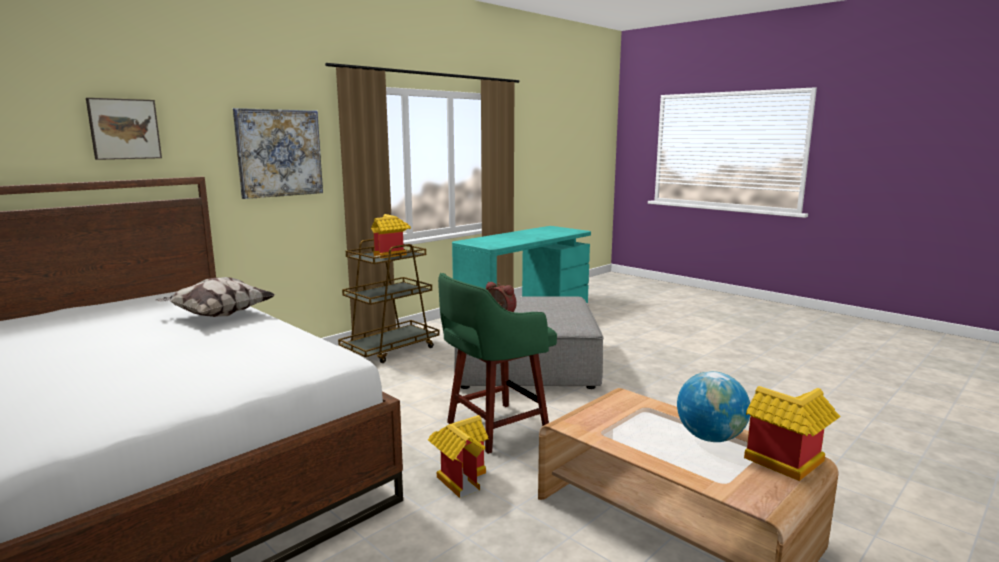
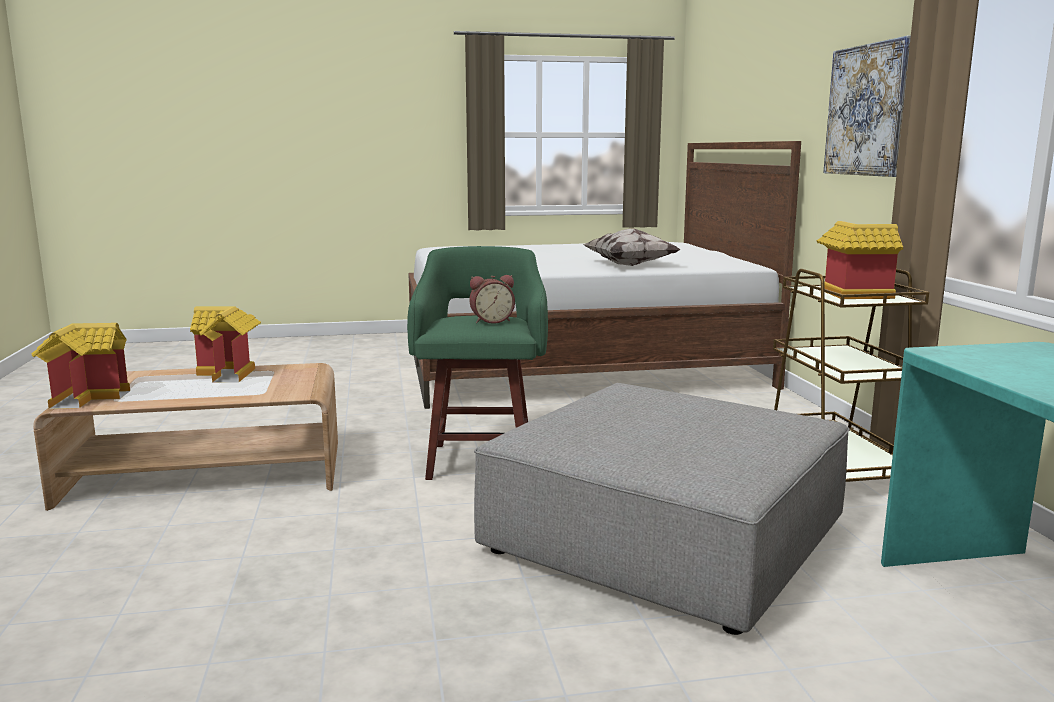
camera: 125 degrees right, 0 degrees up
(124, 129) = (776, 89): picture -> none
(460, 478) = (418, 428): toy house -> toy house (231, 374)
(710, 437) = (171, 393): globe -> none

